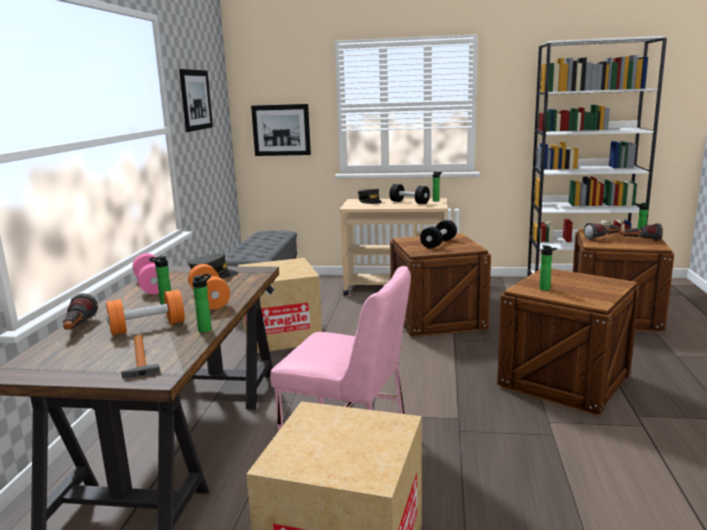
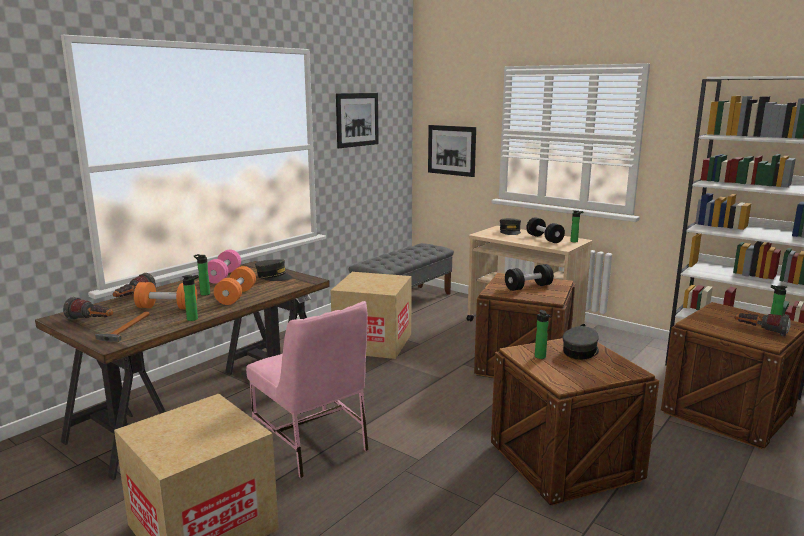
camera: 30 degrees right, 0 degrees up
(563, 278) = (580, 351): none -> grey cap
(603, 238) = (719, 319): flashlight -> flashlight (92, 321)

